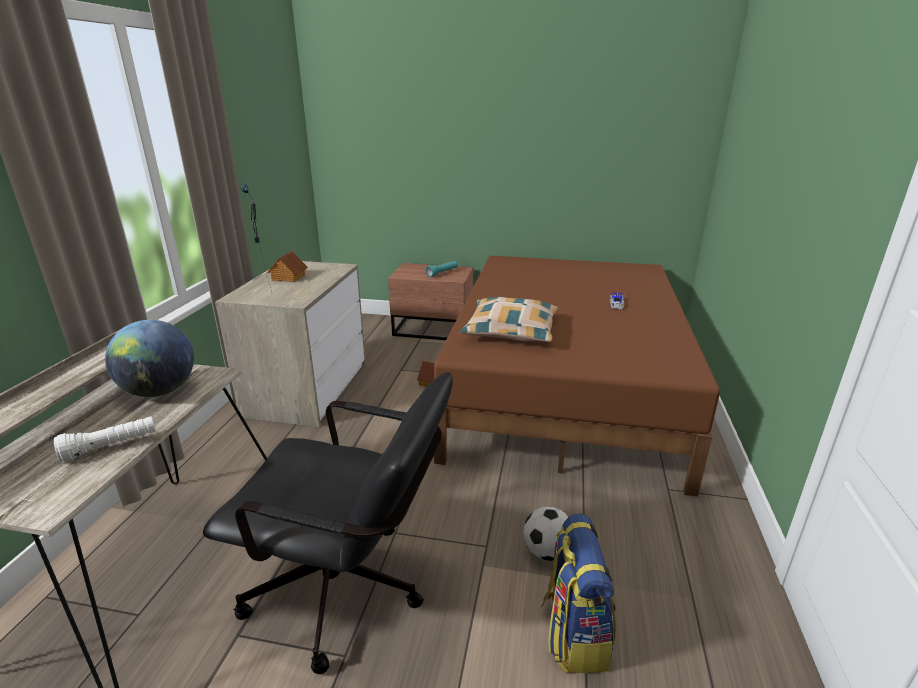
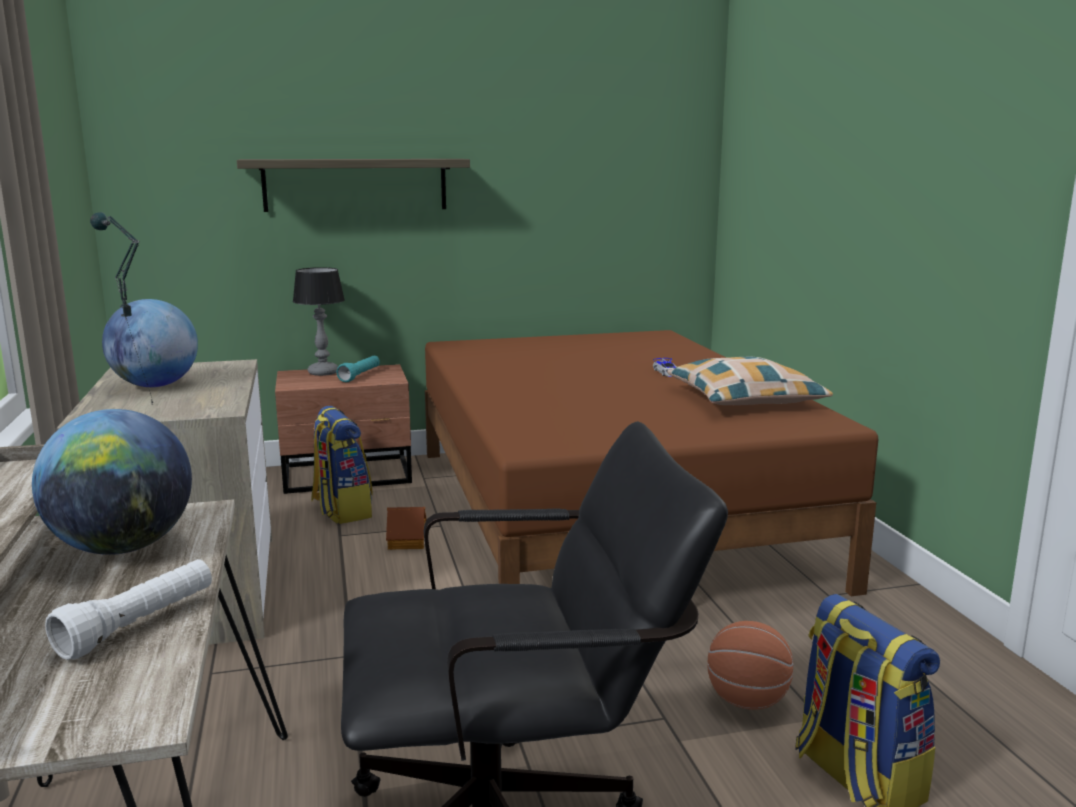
camera: 25 degrees left, 10 degrees down
(288, 278) = (155, 385): toy house -> globe
(413, 353) = (341, 510): none -> backpack
(424, 267) = (322, 372): none -> table lamp
(452, 152) = (355, 184): none -> shelf
(511, 330) = (566, 414): pillow -> pillow (745, 399)
(547, 552) = (748, 701): football -> basketball

